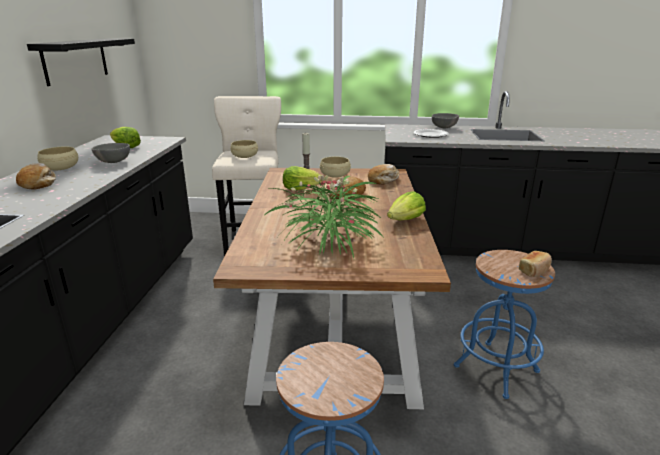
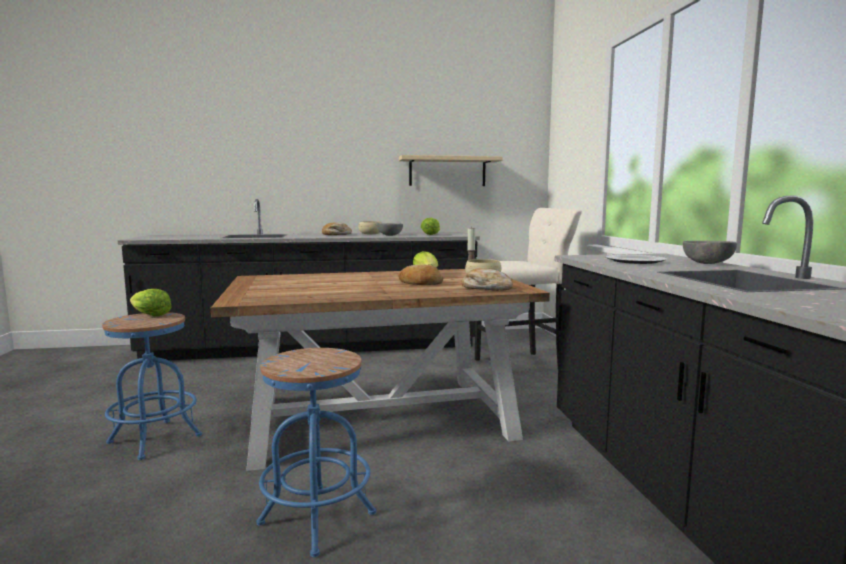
camera: 75 degrees right, 15 degrees down
(75, 60) = (447, 171): black shelf -> beige shelf
(245, 156) = (509, 262): beige bowl -> none
(329, 240) = (301, 285): potted plant -> none
(406, 220) = (356, 296): lettuce -> lettuce (149, 315)
(535, 270) = (298, 368): bread -> none

